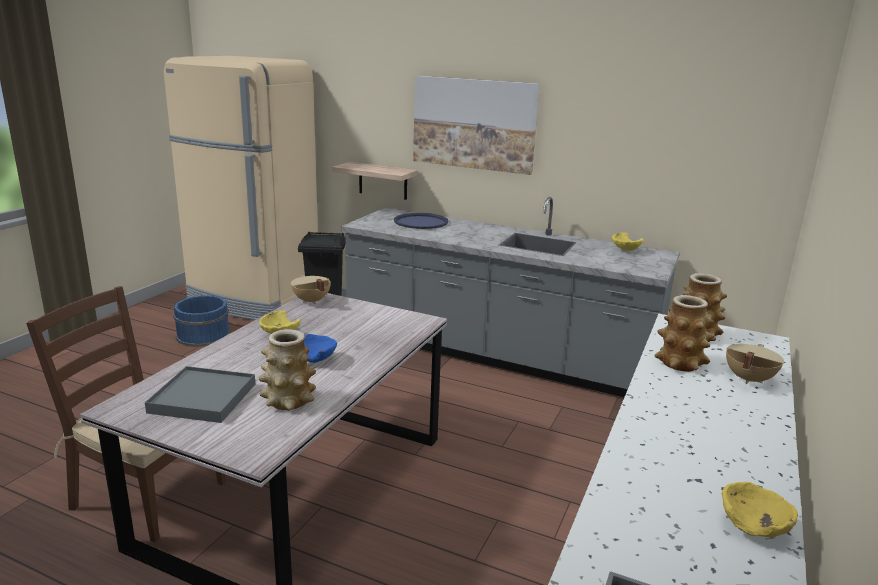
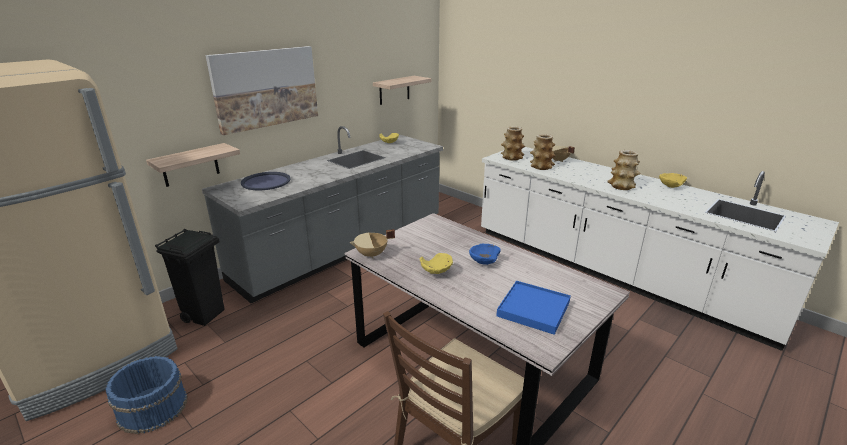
camera: 70 degrees left, 5 degrees up
(203, 398) = (533, 309): grey tray -> blue tray
(288, 401) = (541, 276): vase -> vase (621, 187)
(685, 177) = (394, 90): none -> shelf

